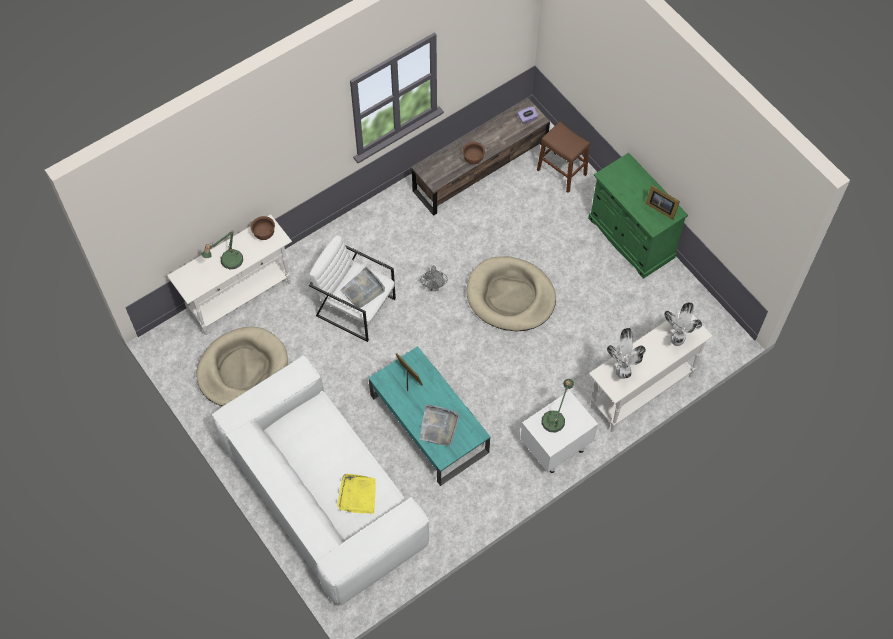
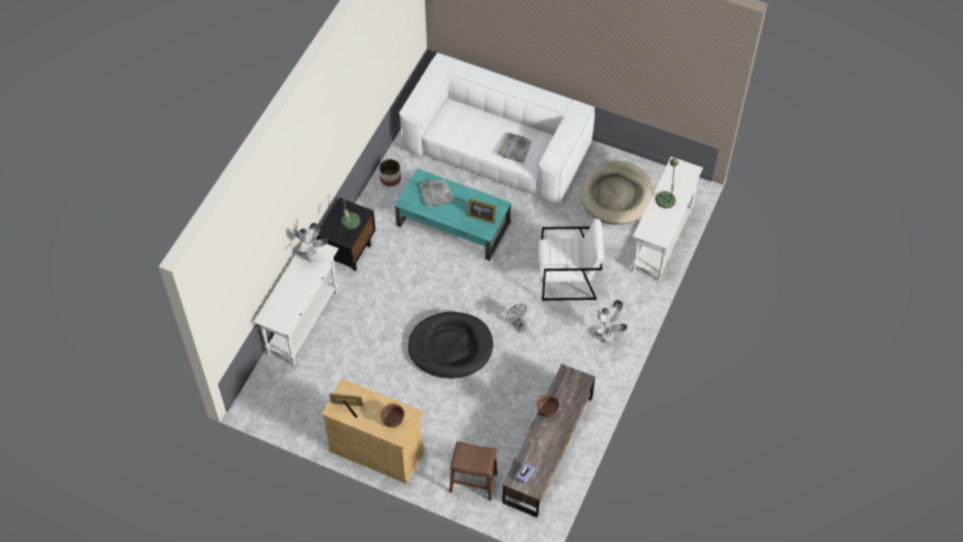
camera: 150 degrees right, 5 degrees down
(264, 234) = (657, 230): brown bowl -> brown bowl (393, 421)
(357, 495) = (463, 125): yellow tray -> none
(363, 289) = (559, 255): grey tray -> grey tray (514, 149)
(462, 515) = (390, 178): none -> planter
(510, 296) = (450, 347): beige dog bed -> black dog bed
(555, 448) = (349, 251): white nightstand -> black nightstand
(631, 238) = (377, 450): green cabinet -> beige cabinet
(675, 342) = (281, 302): potted plant -> potted plant (607, 339)

